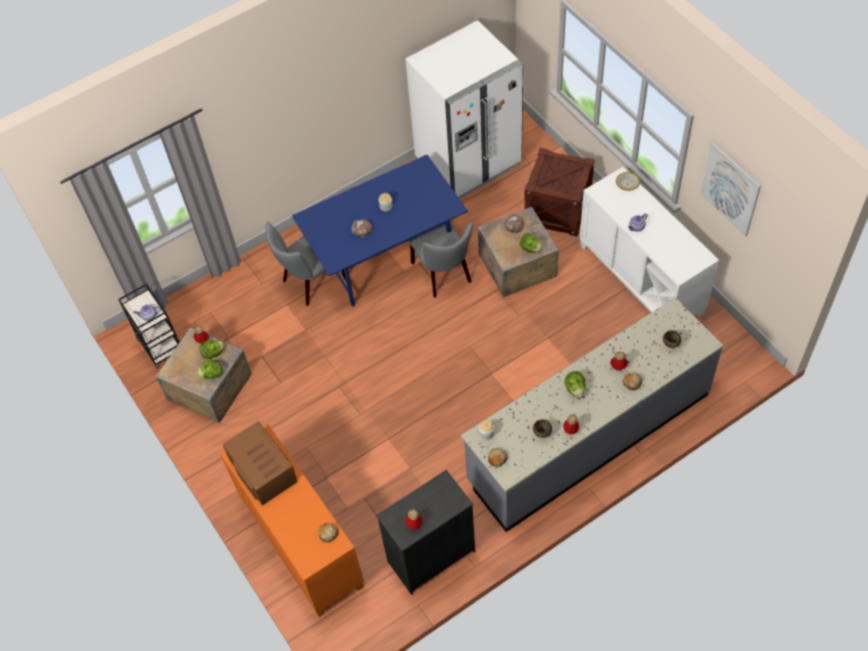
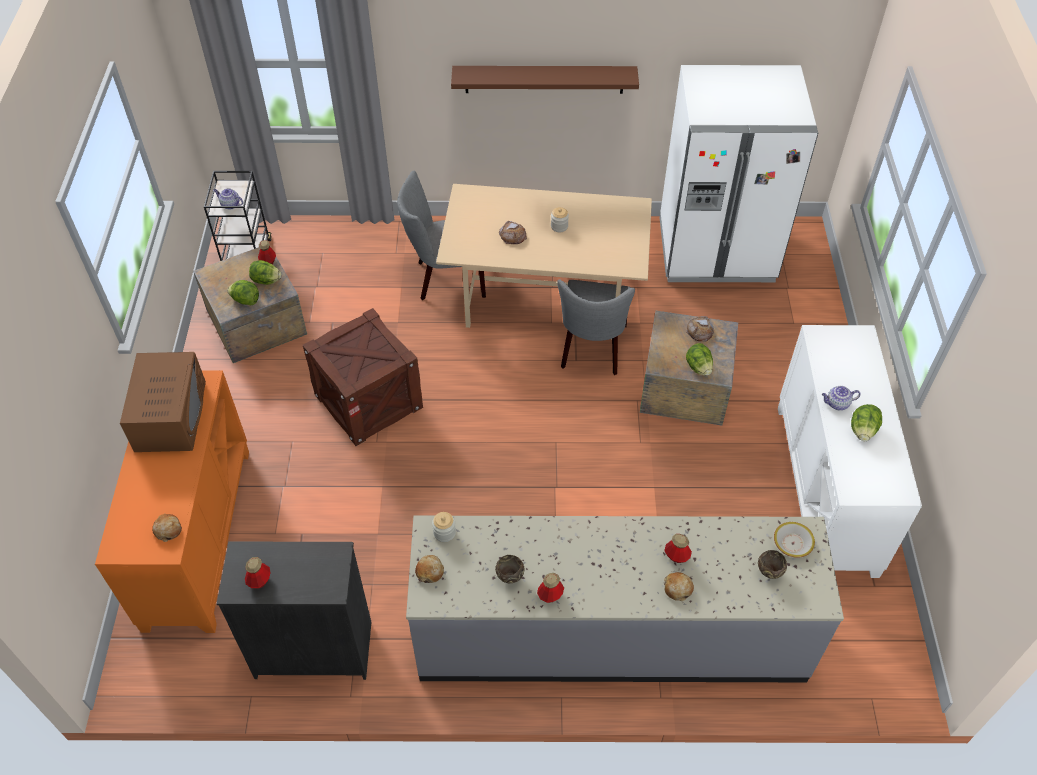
camera: 30 degrees right, 5 degrees down
(320, 113) = (544, 79): none -> brown shelf
(385, 257) = (543, 297): blue dining table -> beige dining table
(557, 209) = (782, 353): crate -> crate (368, 401)
(575, 389) = (597, 549): lettuce -> lettuce (862, 430)
(627, 184) = (865, 348): bowl -> bowl (792, 543)
(730, 189) = (984, 407): picture -> none

